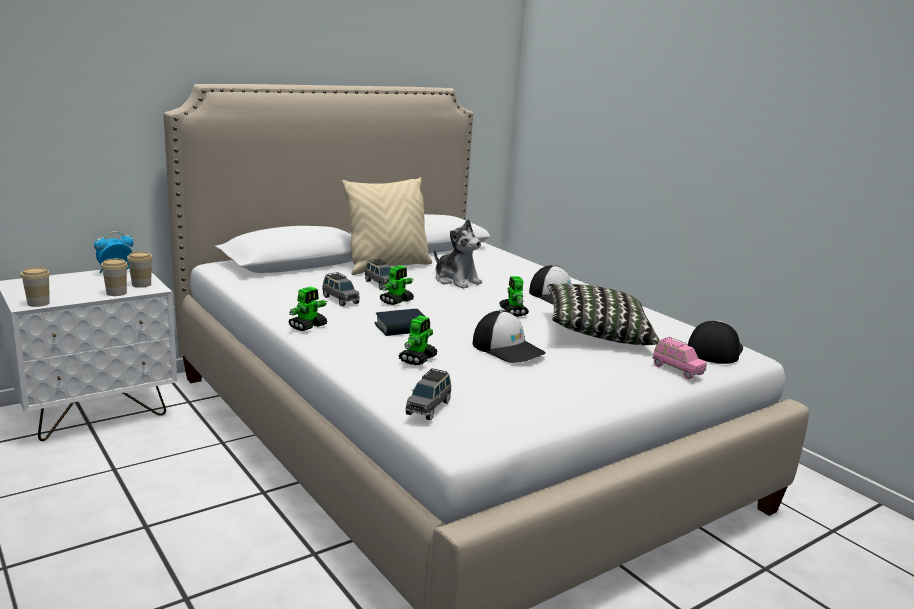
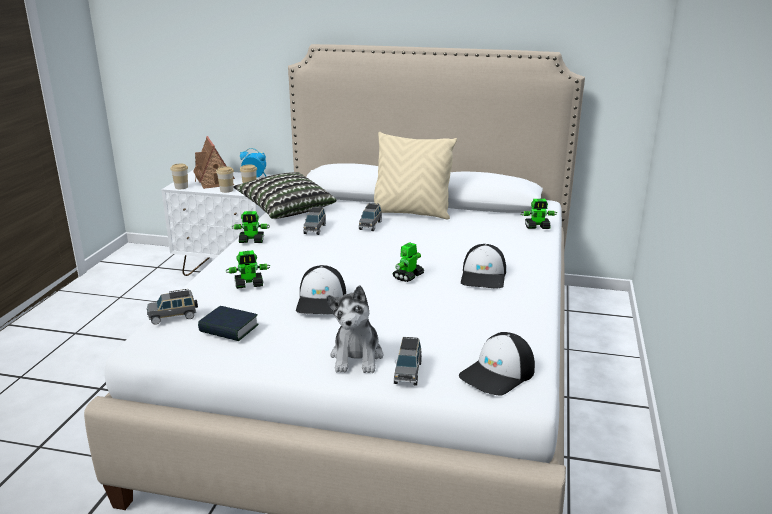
camera: 50 degrees right, 5 degrees up
(66, 286) = (214, 180): none -> toy house
(397, 301) = (346, 241): toy robot -> toy robot (537, 227)
(402, 328) = (299, 261): book -> book (229, 329)
(456, 280) = (435, 238): plush toy -> plush toy (357, 357)
(596, 333) = (429, 317): pillow -> pillow (286, 209)
(677, 370) = (408, 372): pink toy car -> grey toy car
(714, 350) = (498, 374): cap -> cap turned 150 degrees clockwise

